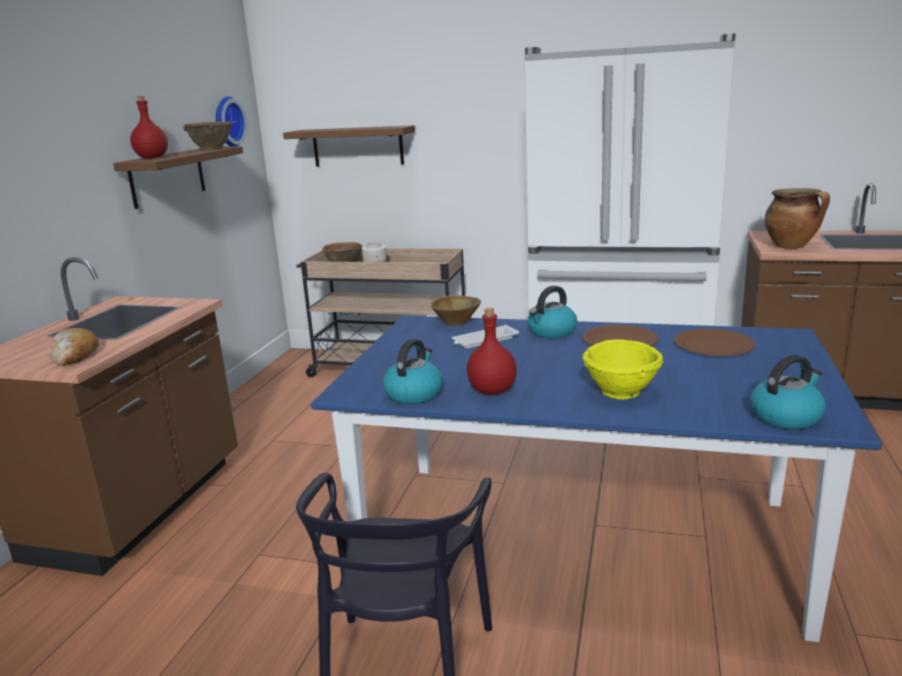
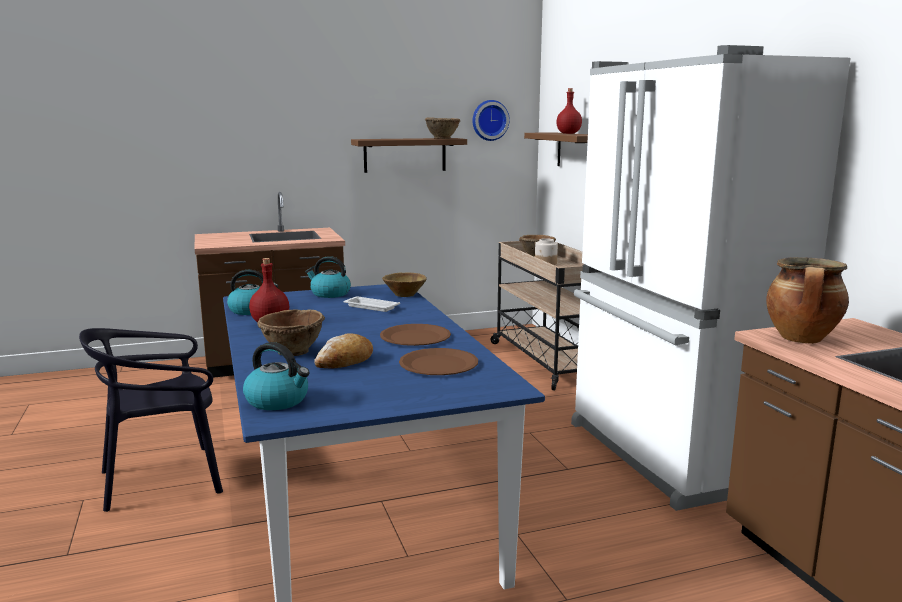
camera: 55 degrees right, 5 degrees down
(75, 355) = (221, 243): bread -> bread (345, 361)
(151, 158) = (378, 139): red bottle -> red bottle (568, 133)
(551, 332) = (412, 318): kettle -> kettle (329, 294)
(622, 393) = (292, 352): yellow bowl -> brown bowl

